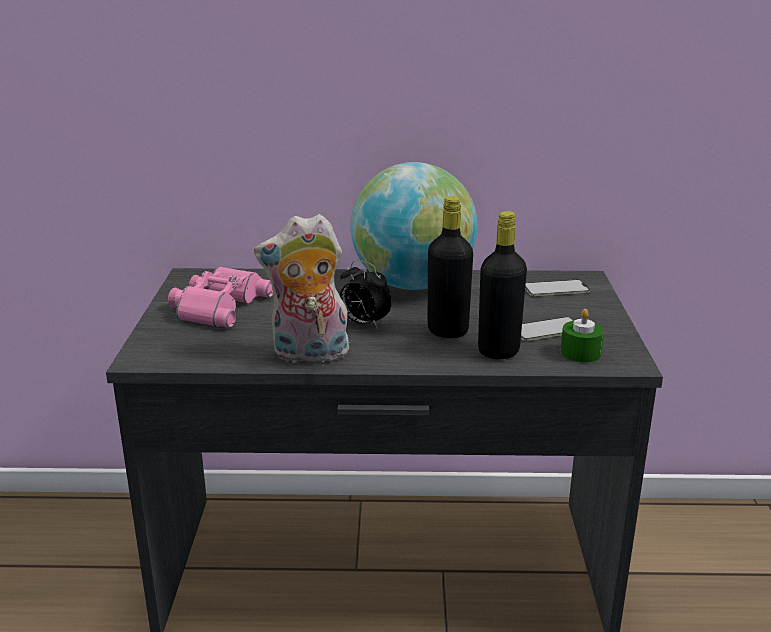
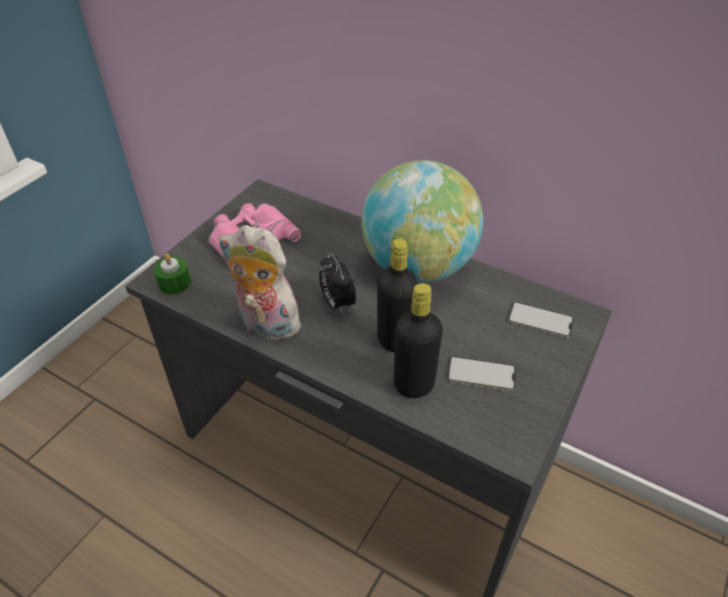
camera: 30 degrees right, 20 degrees up
(580, 352) = (483, 418): green candle -> green candle (174, 283)

